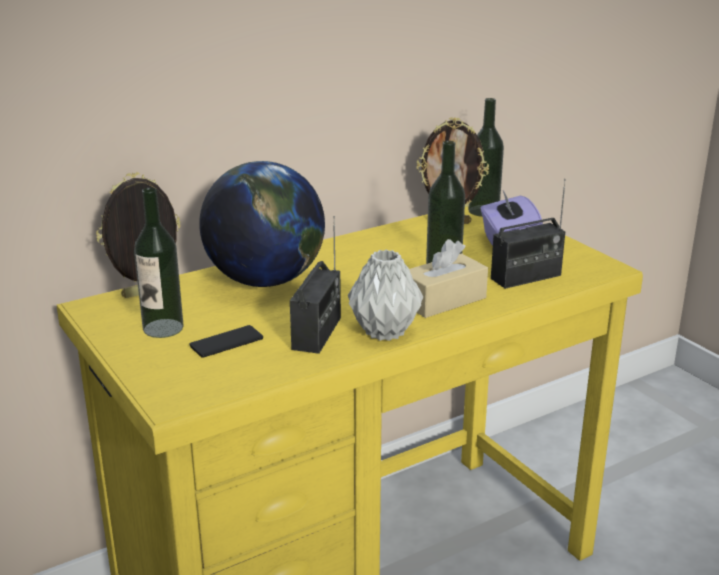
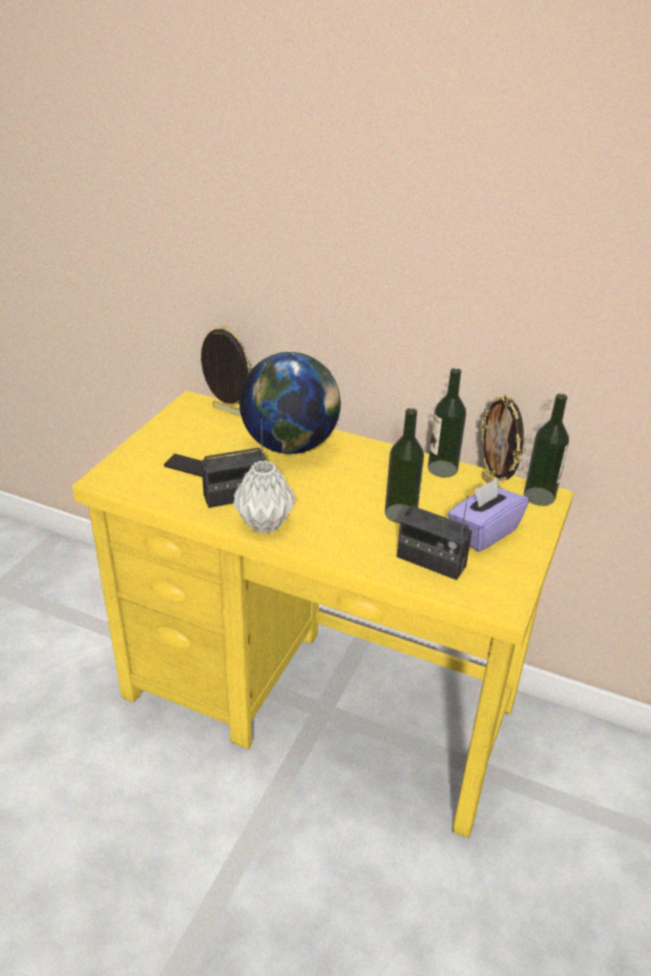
camera: 55 degrees right, 10 degrees up
(163, 328) = (188, 437): bottle -> bottle (442, 469)
(443, 300) = (342, 533): beige tissue box -> none

